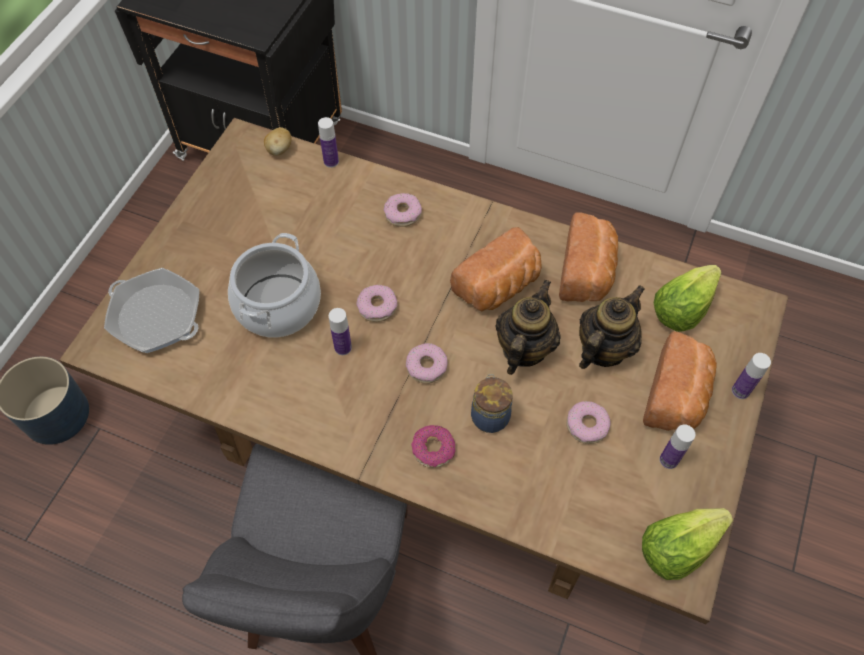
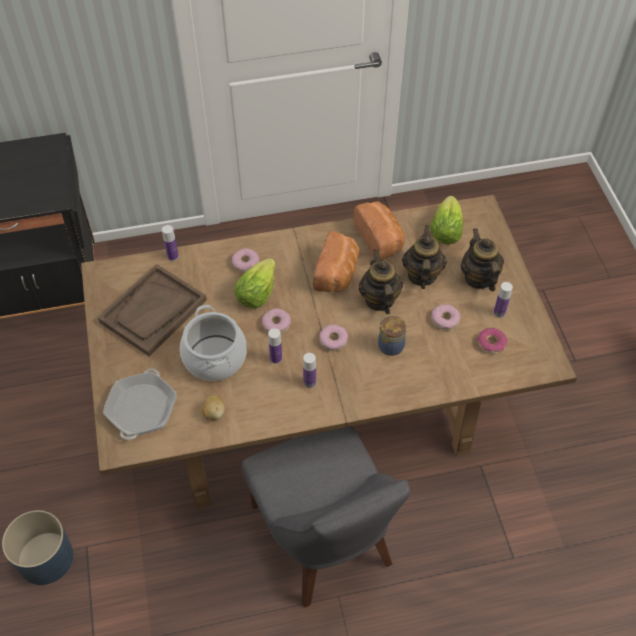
camera: 35 degrees left, 5 degrees down
(156, 316) = (141, 408): frying pan -> frying pan turned 105 degrees clockwise
(259, 213) = (153, 311): none -> brown tray
(279, 150) = (131, 267): potato -> potato (214, 413)
(433, 449) = (374, 381): donut -> donut (491, 343)
(676, 548) = (536, 353): lettuce -> lettuce (256, 294)
(677, 396) = (478, 278): bread -> teapot
(740, 391) = (507, 257): bottle -> bottle (309, 382)

